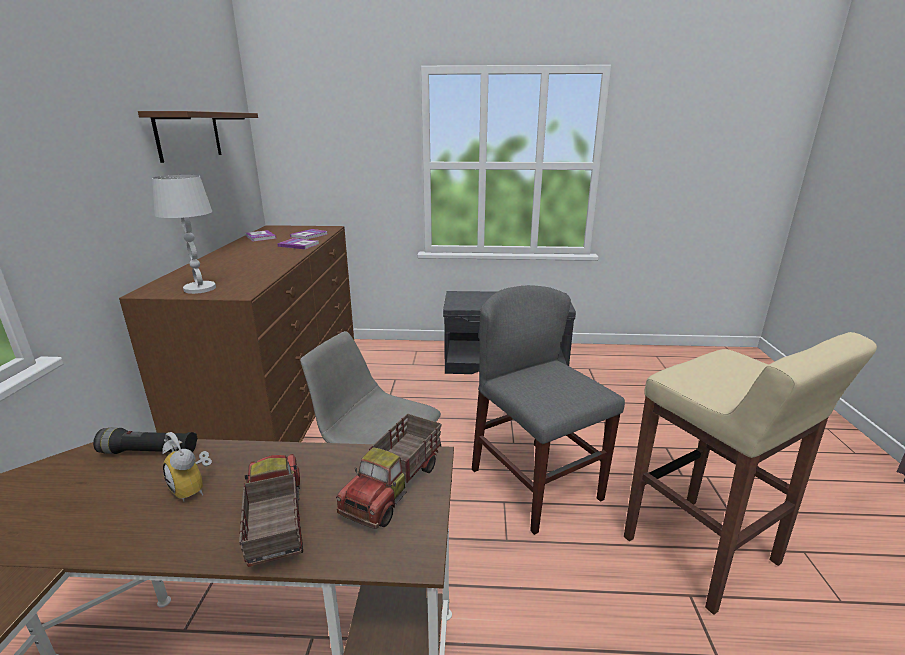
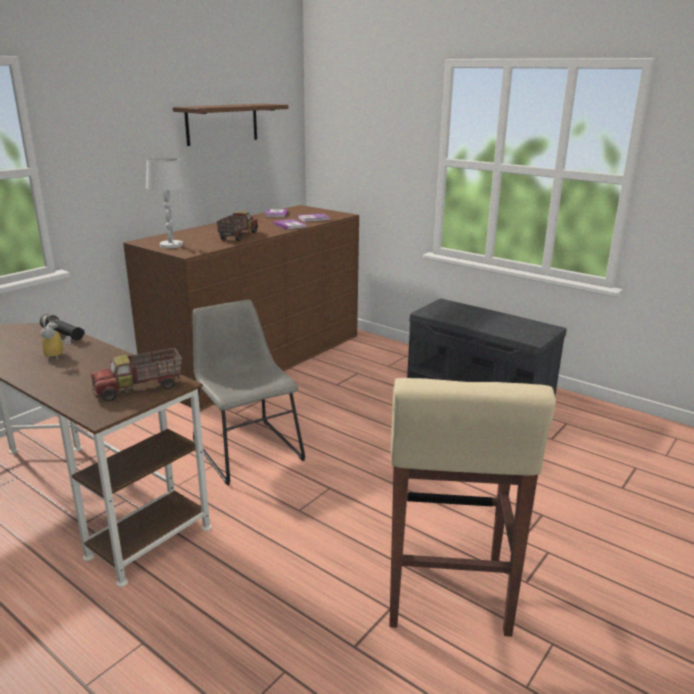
camera: 35 degrees right, 0 degrees up
(275, 524) = (67, 382): toy truck -> toy truck (238, 236)
(535, 484) = (371, 488): grey chair -> none

